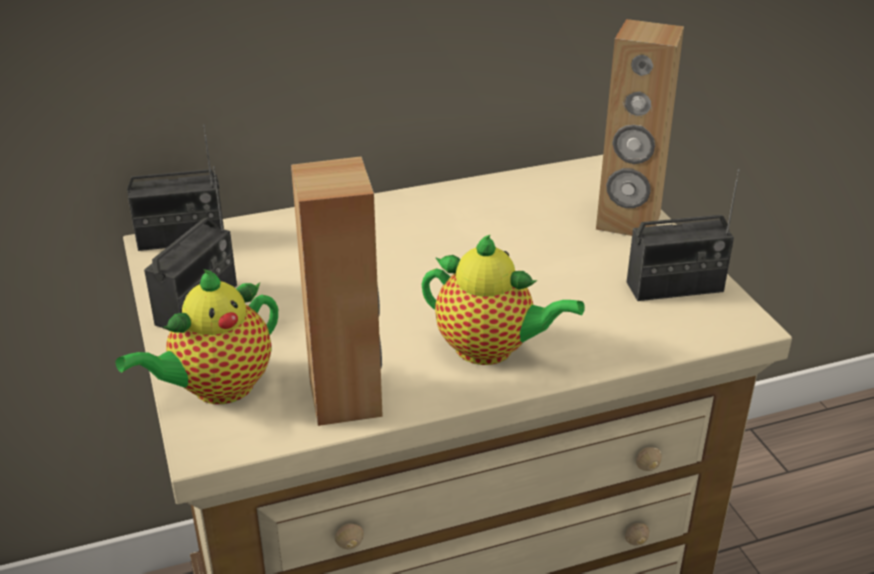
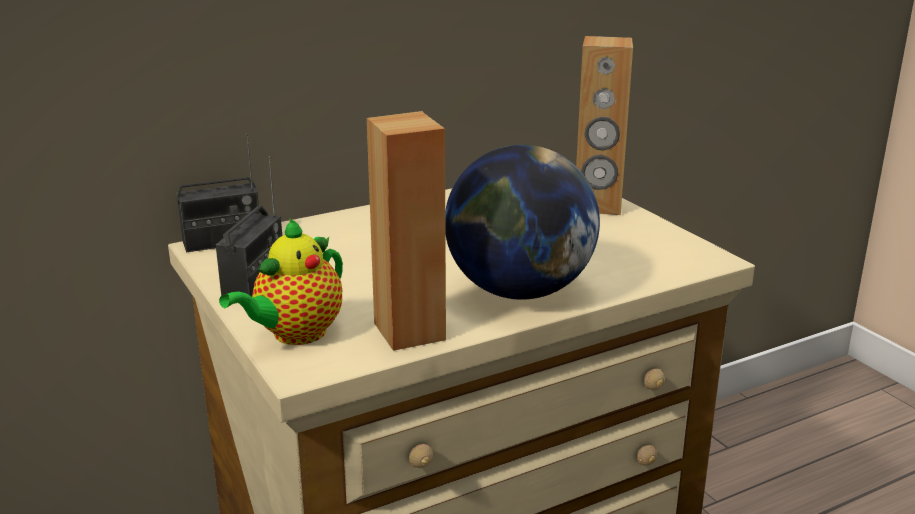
camera: 10 degrees left, 10 degrees down
(490, 349) = (519, 291): teapot -> globe
(675, 287) = (651, 242): radio -> none

